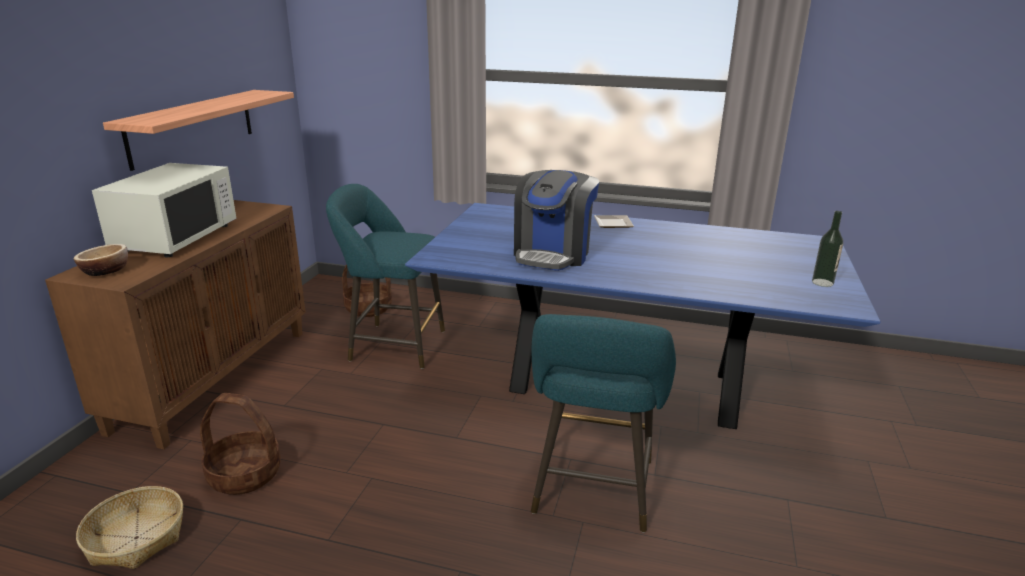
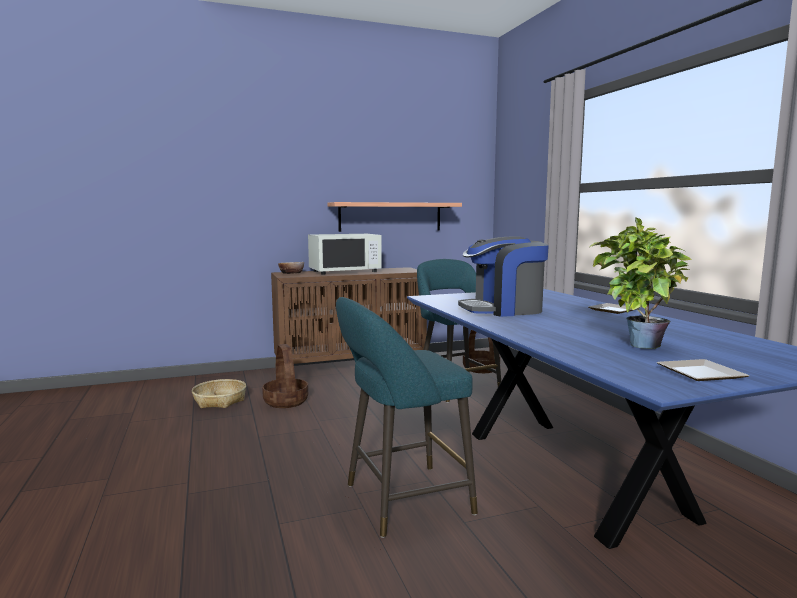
camera: 55 degrees right, 15 degrees down
(734, 266) = (636, 344): none -> potted plant
(822, 282) = (700, 373): bottle -> plate

